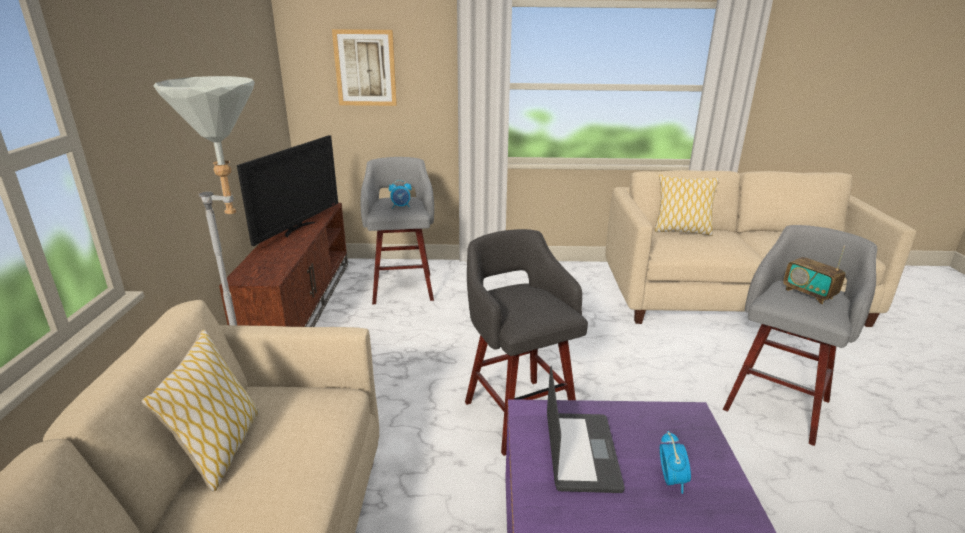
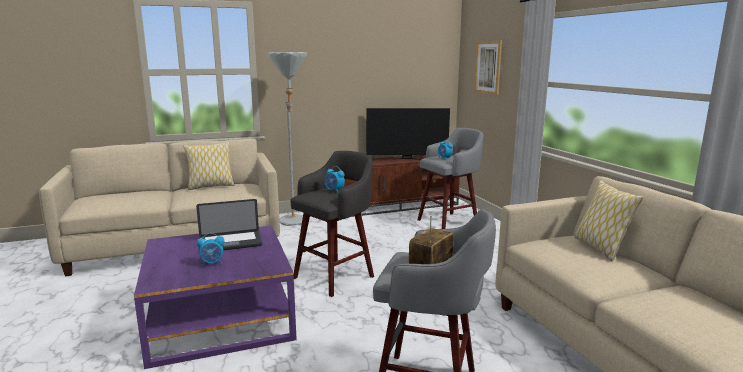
camera: 70 degrees right, 10 degrees down
(520, 298) = (334, 191): none -> alarm clock

